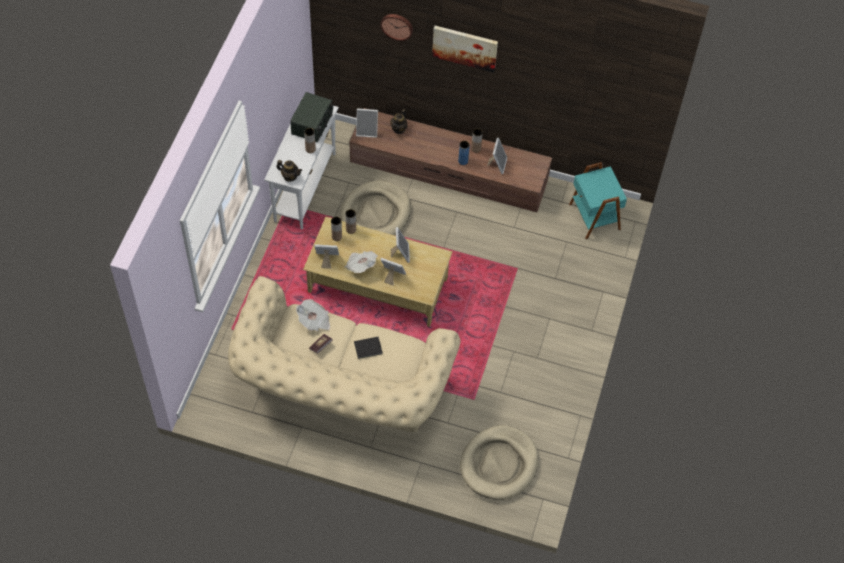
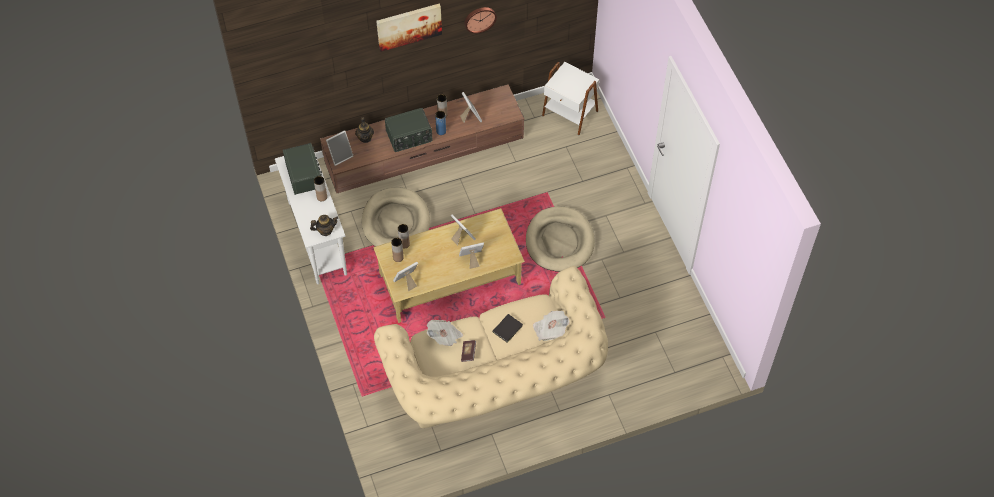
camera: 35 degrees left, 0 degrees up
(360, 265) = (439, 268): newspaper -> newspaper (550, 330)
(397, 26) = (339, 41): wall clock -> wall clock (479, 19)
(433, 150) = (409, 137): none -> radio
(499, 464) = (667, 353): beige dog bed -> beige dog bed (559, 241)
(593, 217) = (569, 114): turquoise side table -> white side table

